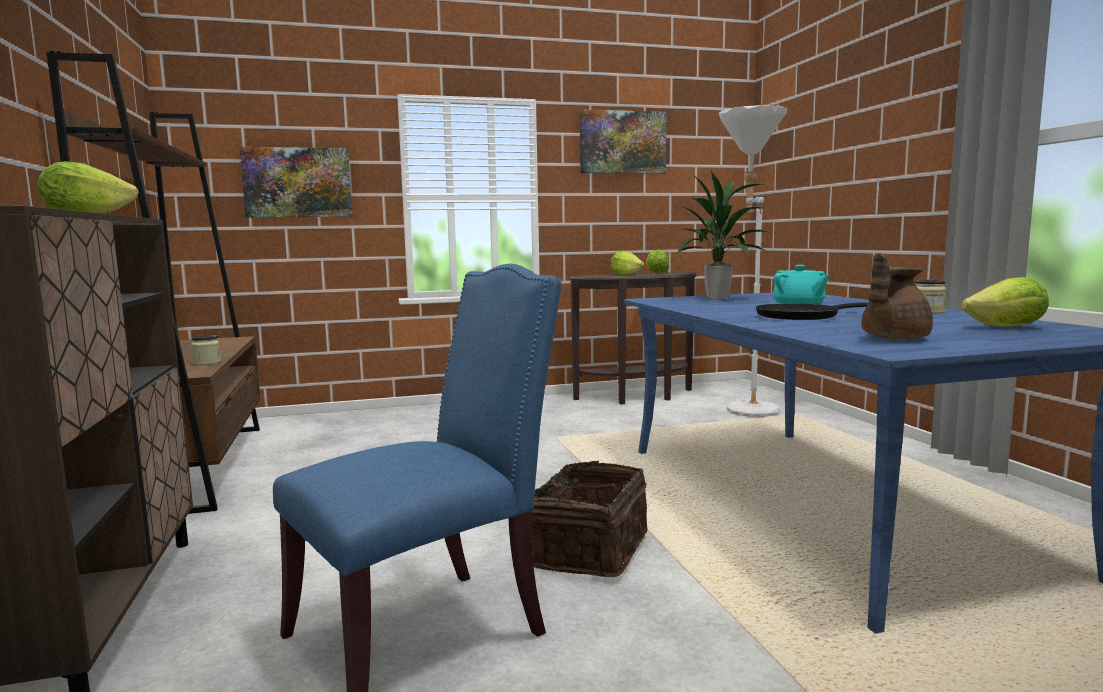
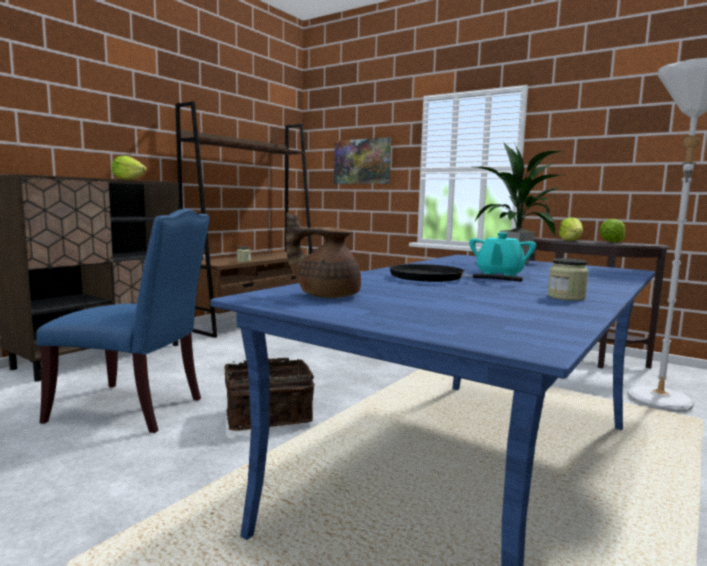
camera: 50 degrees right, 0 degrees up
(622, 142) = (611, 114): picture -> none
(1007, 327) = (486, 315): lettuce -> none

